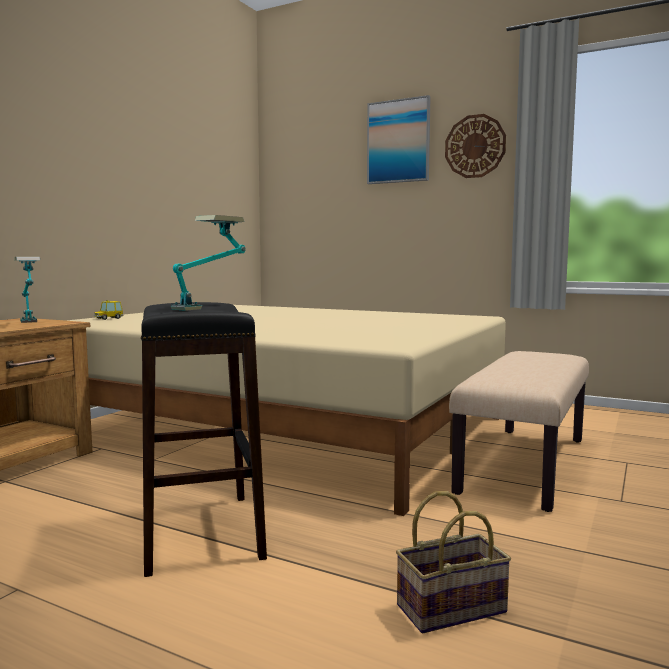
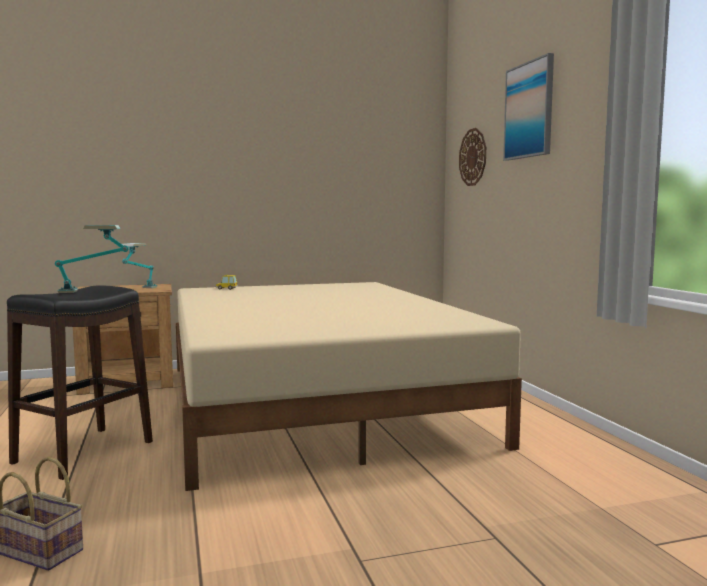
camera: 45 degrees right, 0 degrees up
(475, 146) = (587, 109): wall clock -> wall clock (473, 157)
(523, 464) = (387, 495): beige bench -> none

